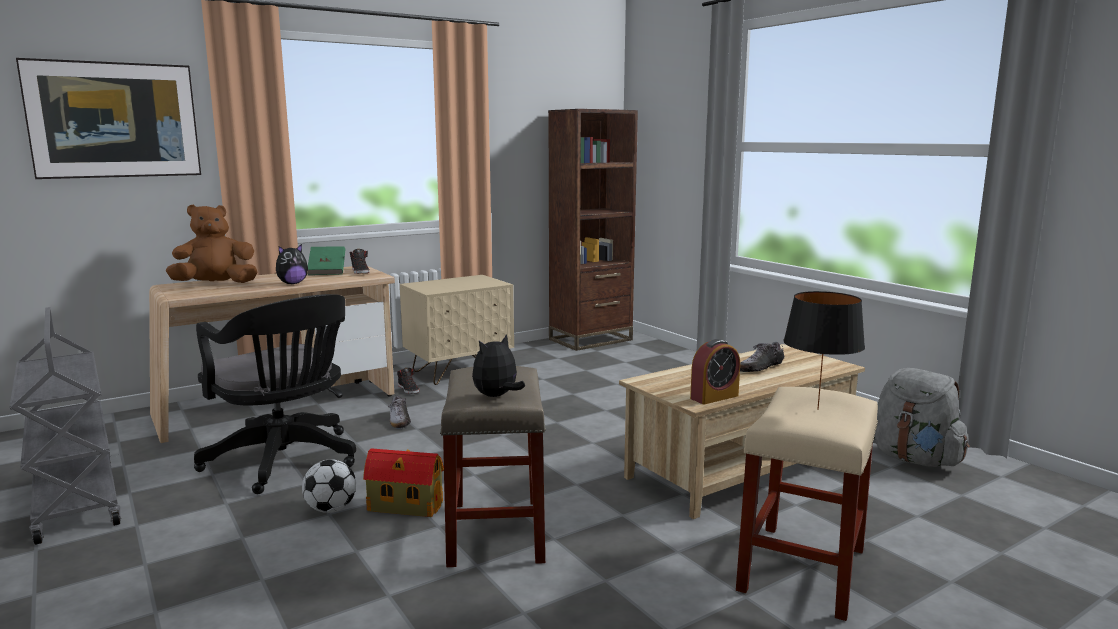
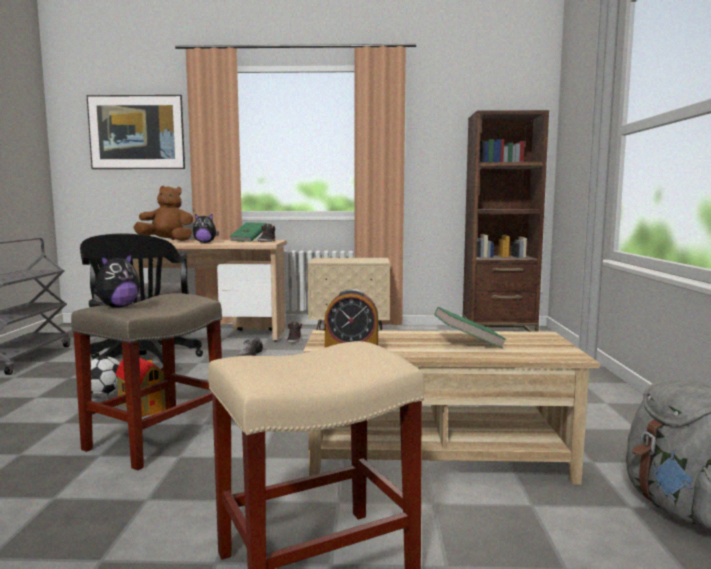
camera: 35 degrees right, 5 degrees down
(497, 396) = (118, 307): plush toy -> plush toy turned 135 degrees clockwise
(760, 368) = (468, 343): shoe -> green book
(818, 410) = (319, 360): black table lamp -> none

